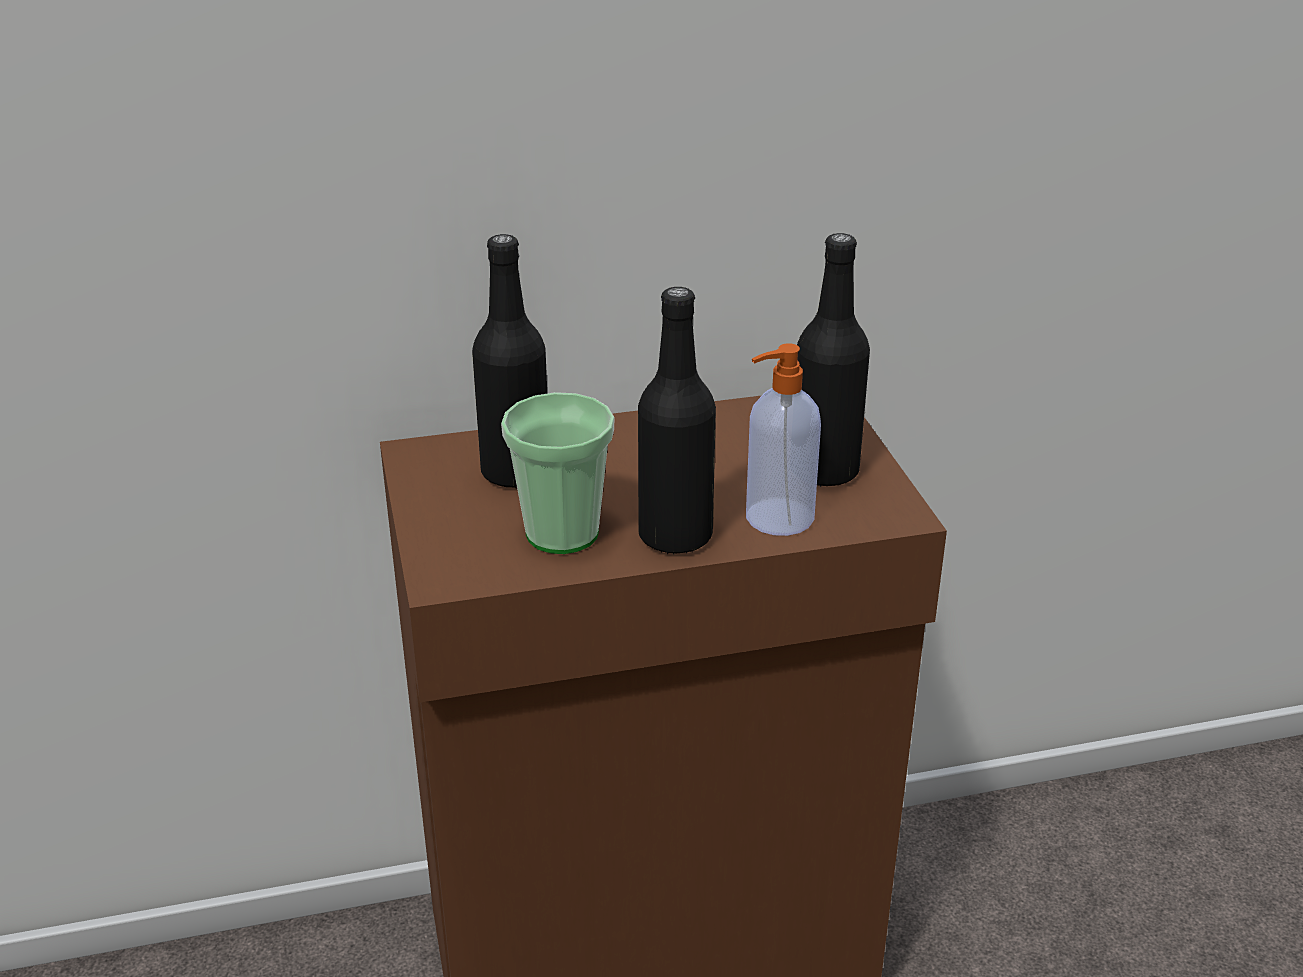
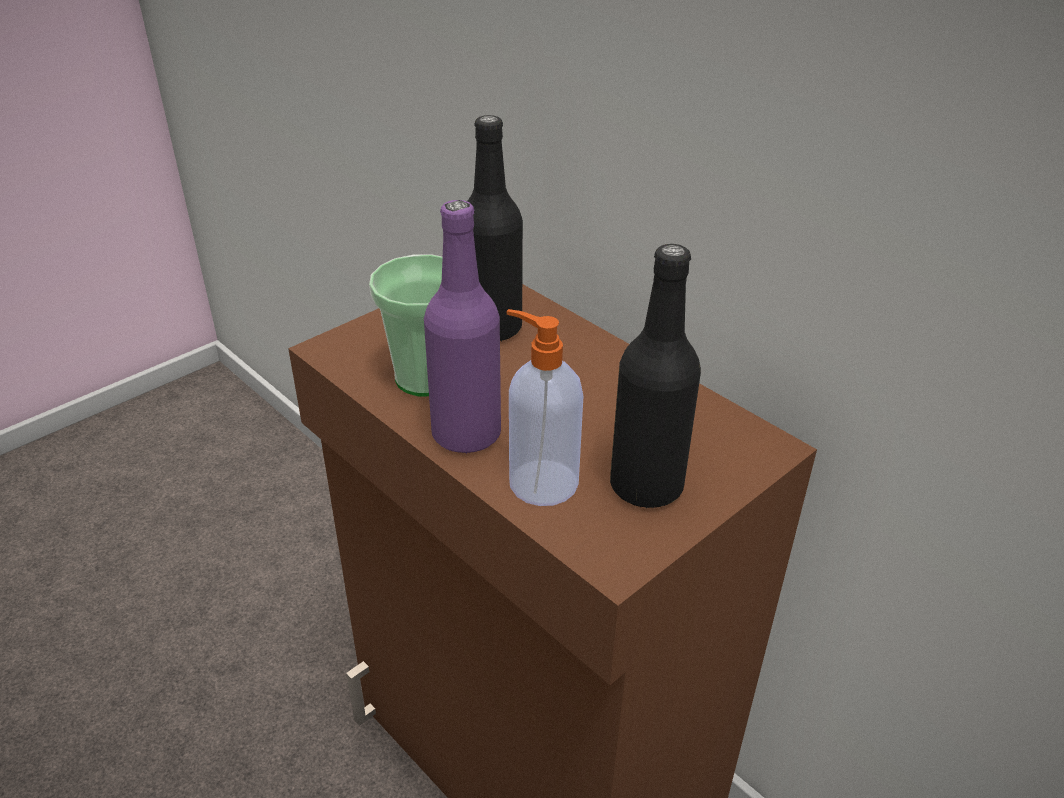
camera: 60 degrees right, 5 degrees up
(675, 536) = (466, 434): black bottle -> purple bottle

